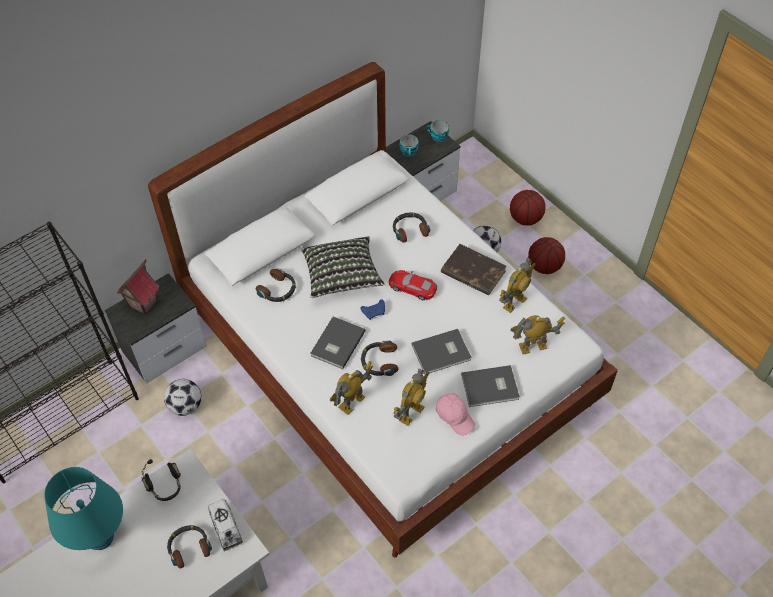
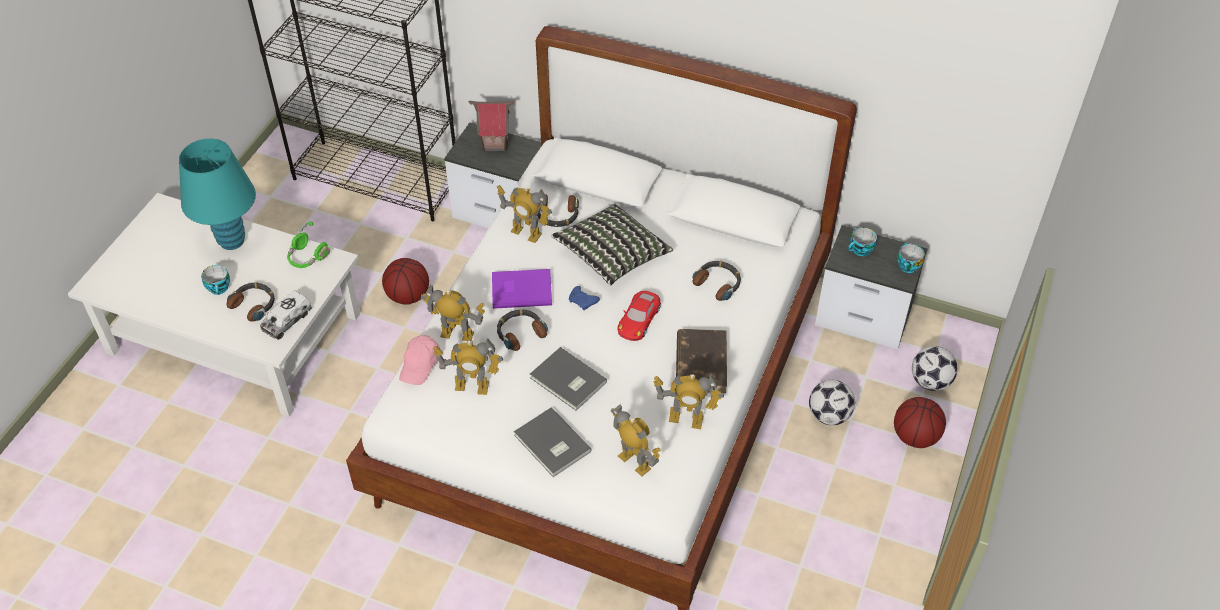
camera: 60 degrees right, 5 degrees down
(151, 568) = (220, 288): none -> cup
(165, 486) = (307, 257): black headphones -> green headphones
(186, 406) = (447, 258): football -> football (930, 382)
(281, 316) = (526, 233): none -> toy robot
(336, 344) = (520, 289): grey book -> purple book
(412, 287) = (639, 319): red toy car -> red toy car turned 150 degrees counterclockwise
(455, 416) = (493, 427): pink cap -> pink cap (420, 365)
(544, 266) = (857, 486): basketball -> basketball (408, 296)

